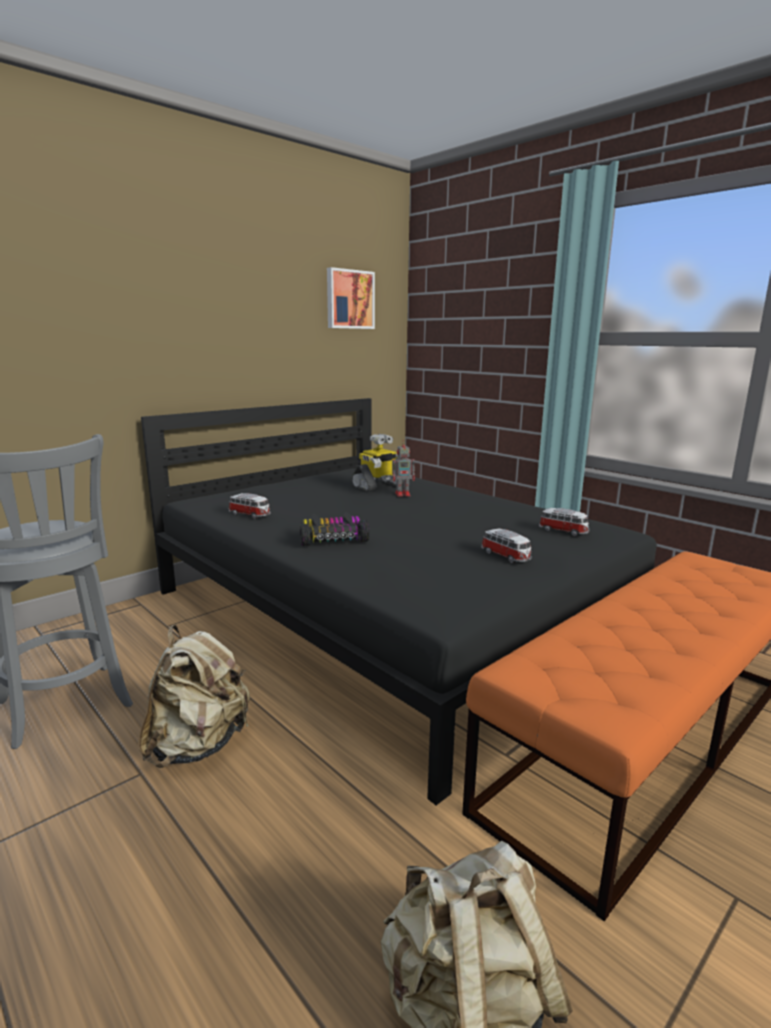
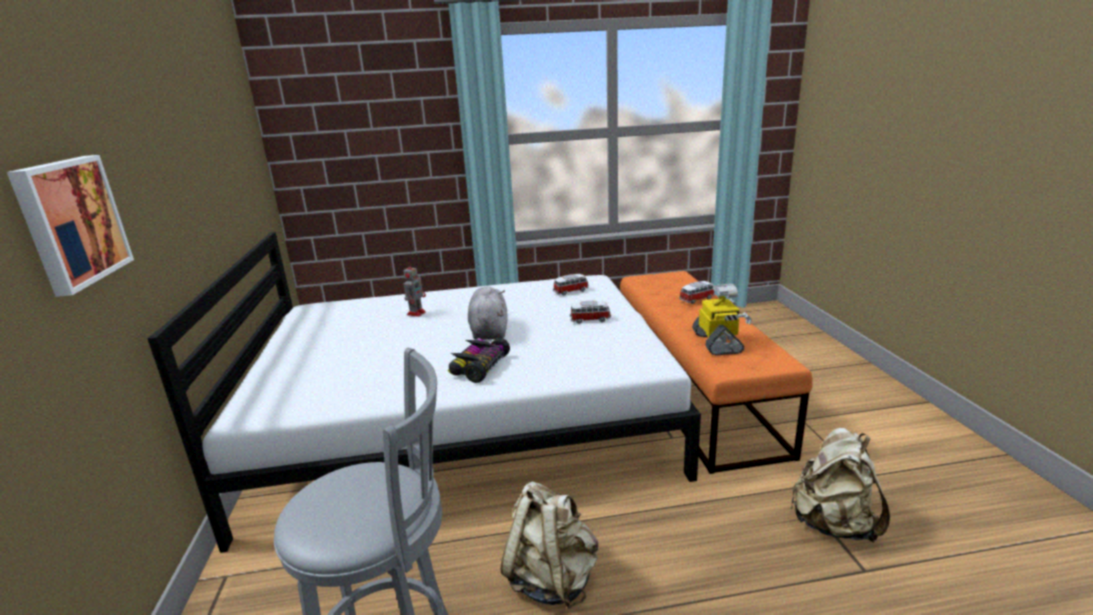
camera: 55 degrees left, 5 degrees up
(250, 515) = (354, 390): toy car -> toy car (697, 299)
(349, 299) = (230, 124): picture -> picture (70, 222)
(378, 486) = (378, 315): toy robot -> toy robot (718, 343)
(388, 613) = (464, 419): black bed -> white bed
(411, 525) = (489, 331): none -> grey plush toy

